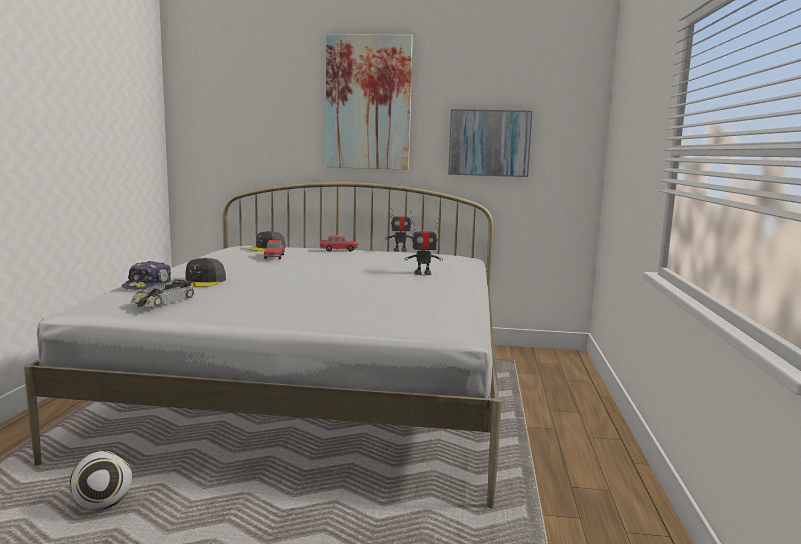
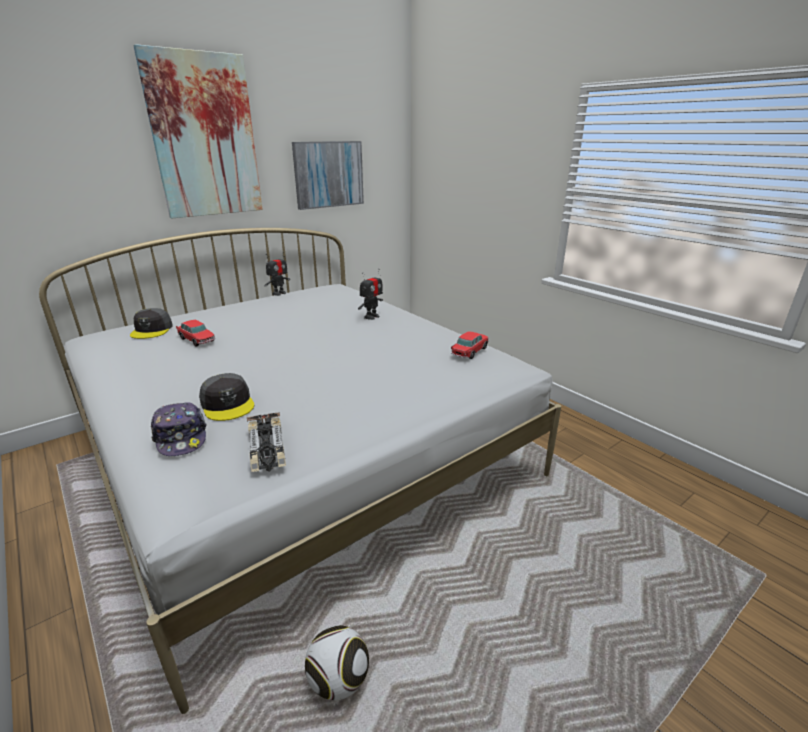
camera: 45 degrees left, 15 degrees up
(339, 250) = (232, 310): toy car -> toy car (470, 351)

